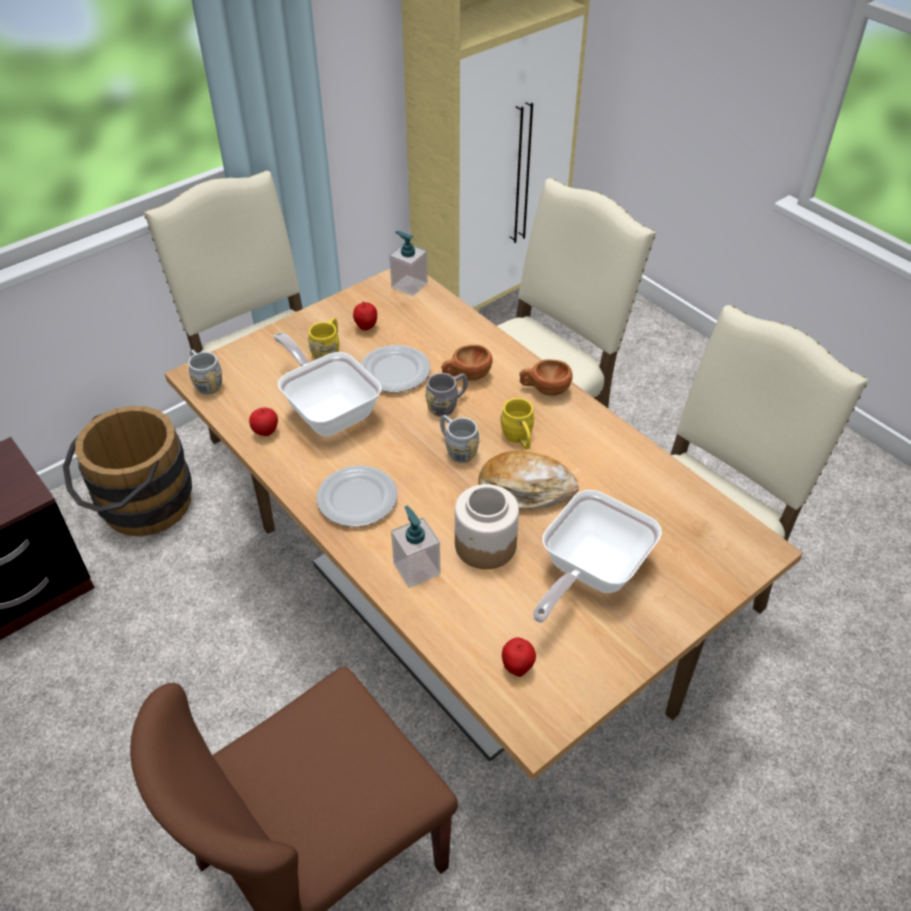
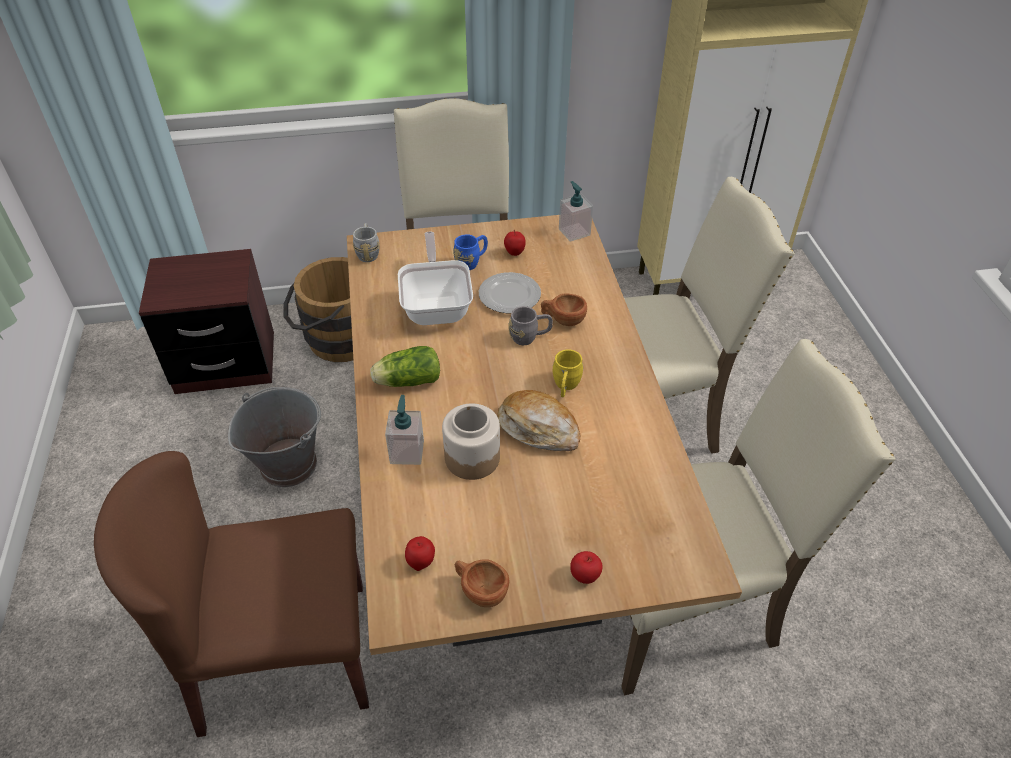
camera: 30 degrees right, 0 degrees up
(180, 667) = (288, 464): none -> grey bucket
(265, 432) = (380, 304): apple -> apple (585, 576)
(328, 352) = (472, 262): yellow mug -> blue mug
(358, 499) = (406, 381): plate -> lettuce
(457, 449) = (509, 374): grey mug -> none
(544, 389) = (618, 355): brown cup -> brown cup (480, 590)
(589, 573) = (536, 518): frying pan -> none

